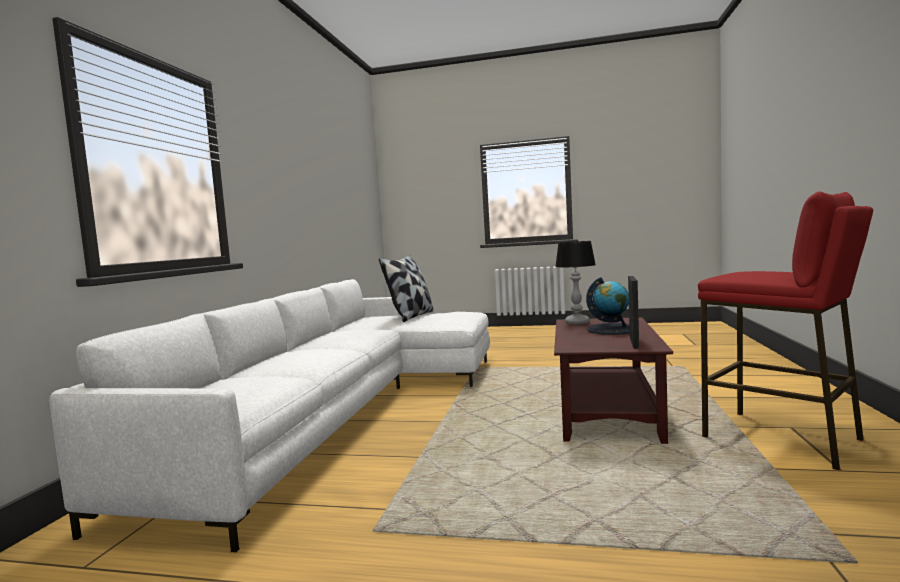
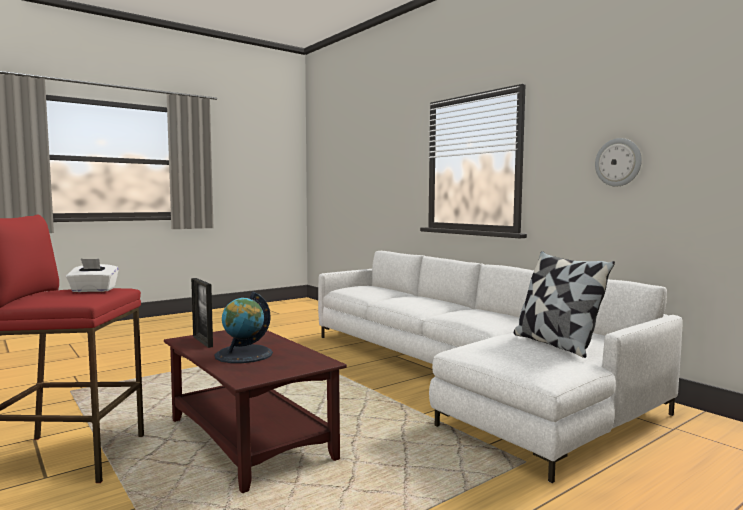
camera: 130 degrees right, 0 degrees up
(283, 193) = (618, 162): none -> wall clock
(576, 322) = (305, 360): table lamp -> none
(744, 273) = (93, 290): none -> white tissue box

